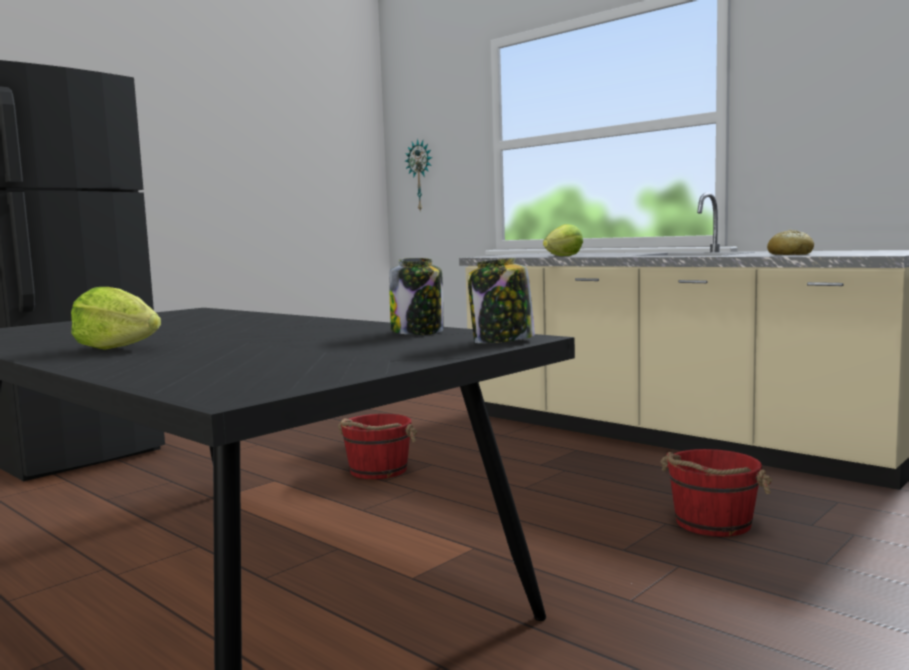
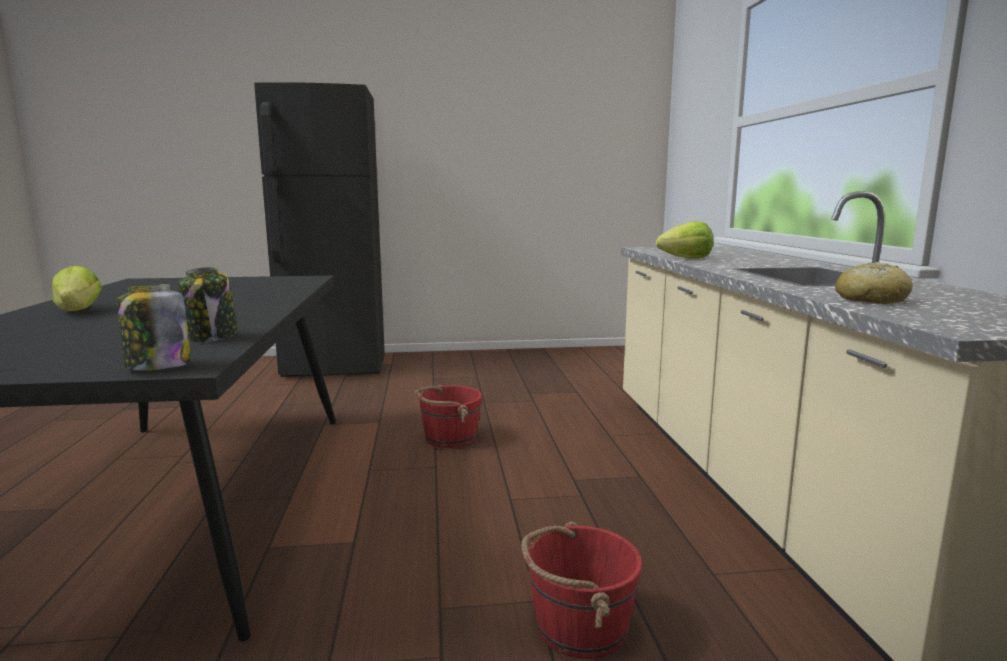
camera: 40 degrees right, 5 degrees up
(421, 175) = (686, 154): wall clock -> none

